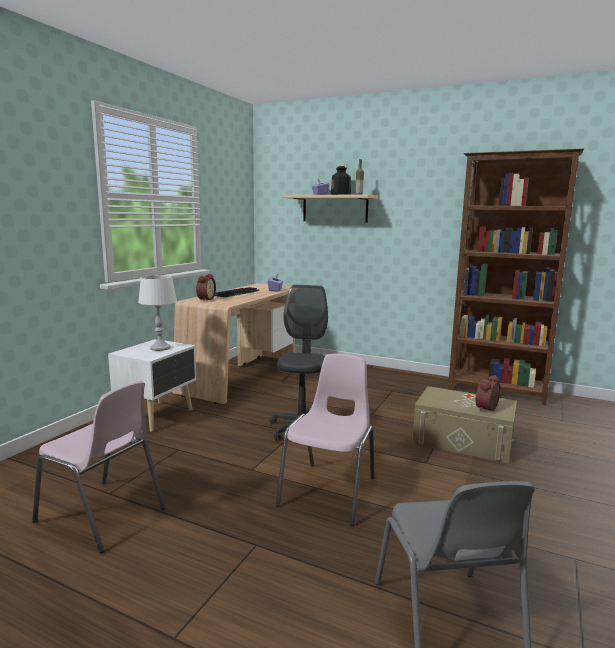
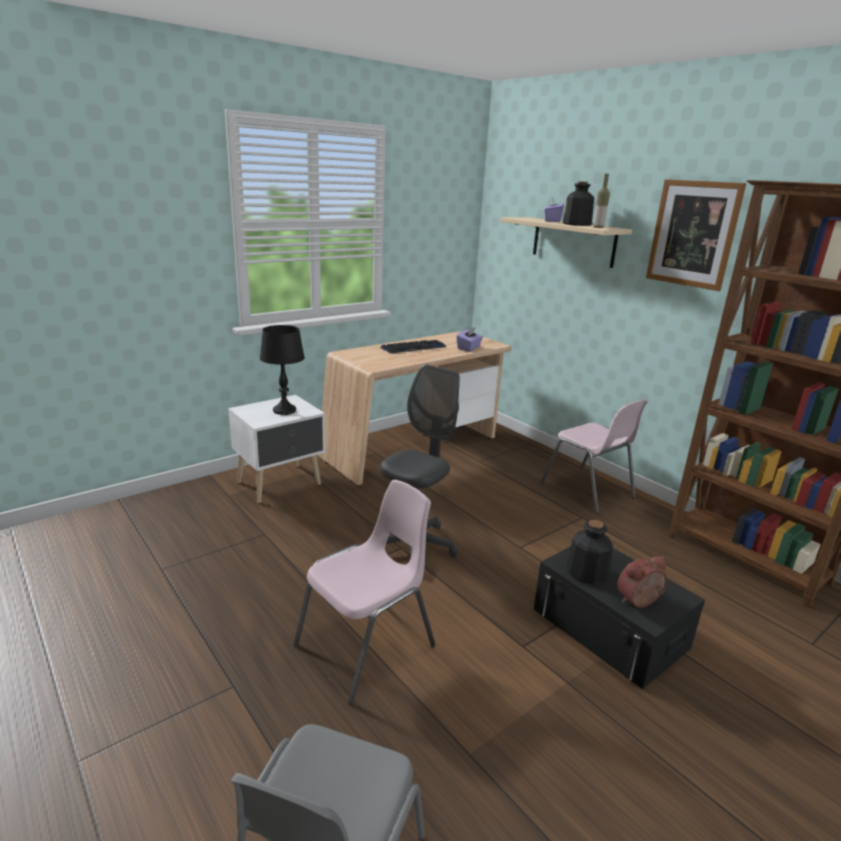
camera: 25 degrees right, 10 degrees up
(102, 515) = (136, 594): pink chair -> pink chair (588, 491)
(160, 348) = (284, 410): white table lamp -> black table lamp
(205, 299) = (363, 353): alarm clock -> none
(420, 194) = (693, 234): none -> picture
(445, 402) = (586, 572): none -> bottle
(463, 440) = (609, 628): beige storage box -> black storage box

